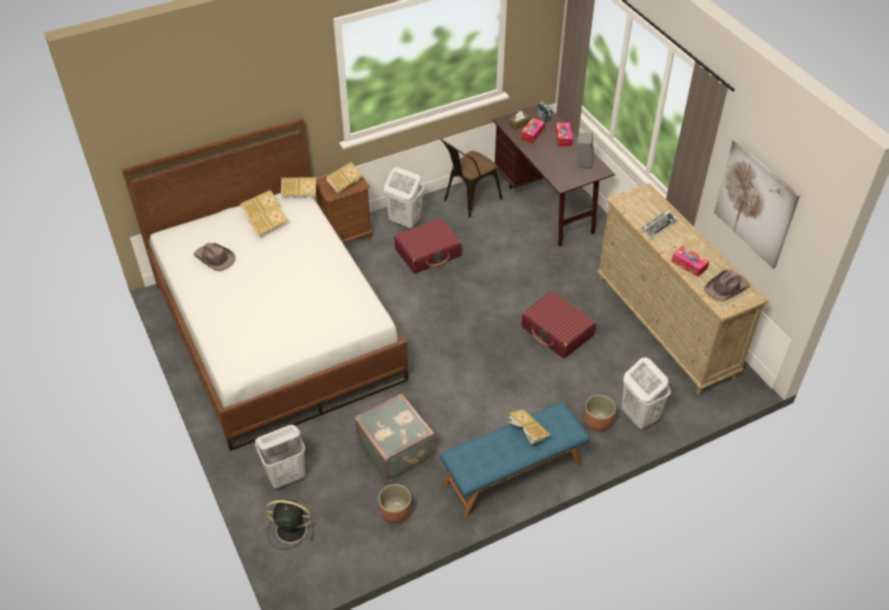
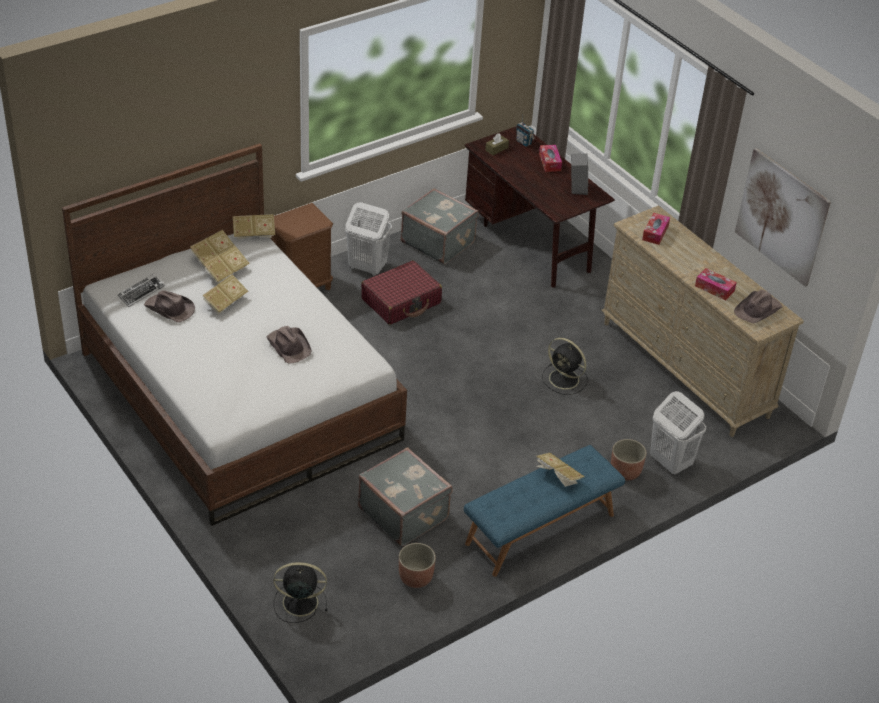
camera: 10 degrees left, 5 degrees down
(286, 476) = (283, 548): white laundry basket -> none
(308, 297) = (289, 345): none -> brown hat
(344, 184) = (303, 222): book -> book (225, 302)
(468, 200) = (438, 242): brown chair -> grey suitcase
(532, 134) = (513, 159): tissue box -> tissue box (655, 233)
(557, 332) = (565, 379): red suitcase -> black fan
(659, 226) = (676, 250): keyboard -> keyboard (141, 292)

